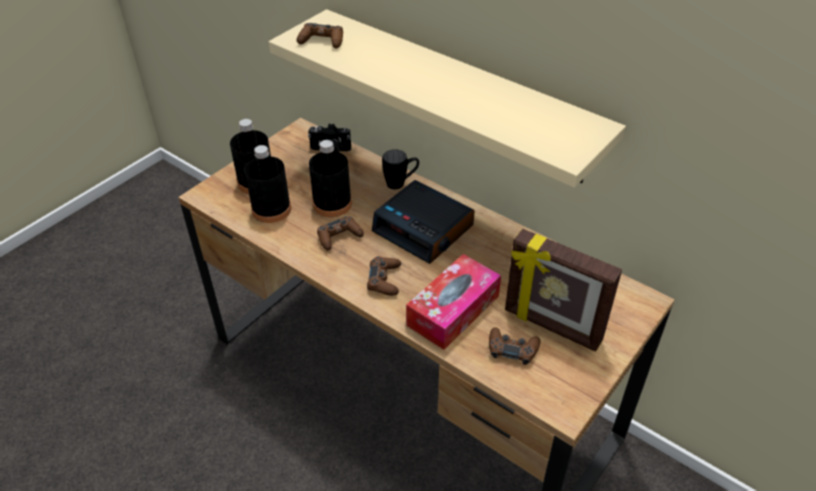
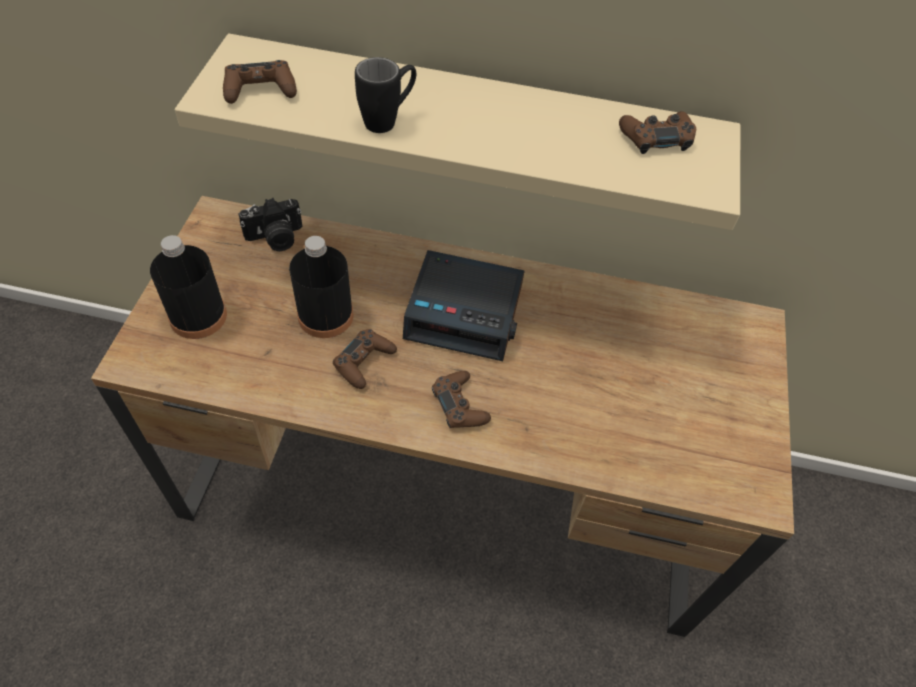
camera: 30 degrees left, 10 degrees up
(271, 209) = (245, 352): black bottle -> none
(401, 183) = (397, 256): black mug -> black mug (388, 120)
(453, 310) = (566, 416): tissue box -> none
(512, 349) = (663, 442): brown game controller -> brown game controller (656, 138)
(551, 326) = (686, 394): picture frame -> none

